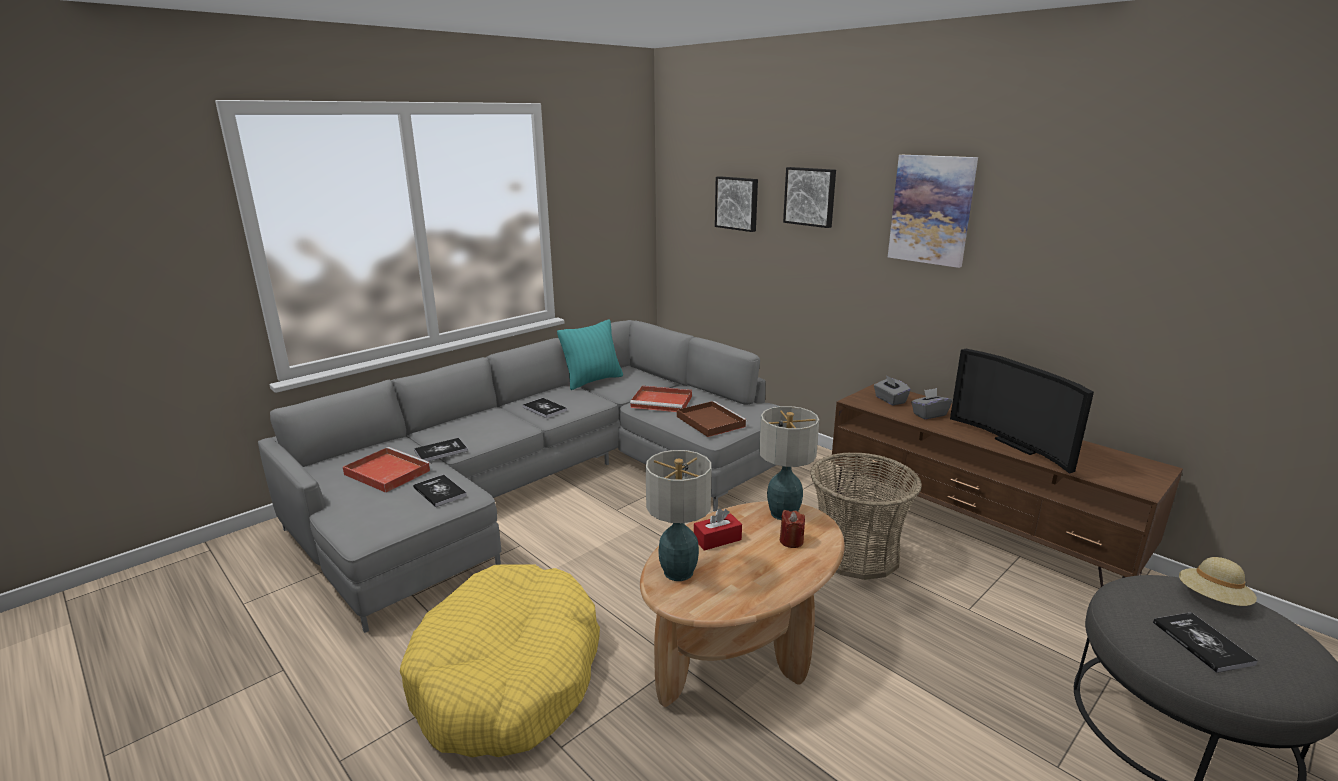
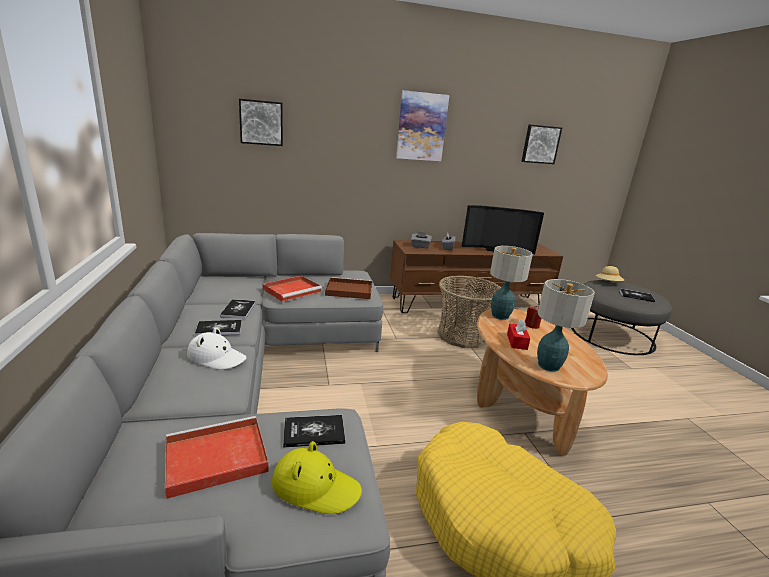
camera: 60 degrees left, 0 degrees up
(381, 512) = (315, 487): none -> yellow hat
(441, 451) = (217, 406): book -> book (238, 310)
(502, 425) = (217, 357): none -> white hat
(592, 381) = (201, 295): turquoise pillow -> none
(810, 196) = (333, 117): picture -> picture (540, 144)

